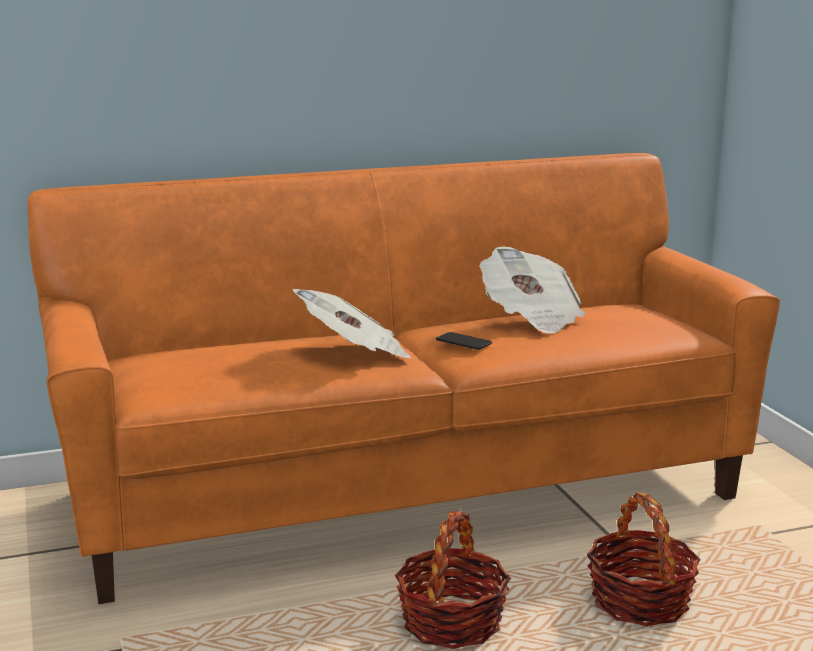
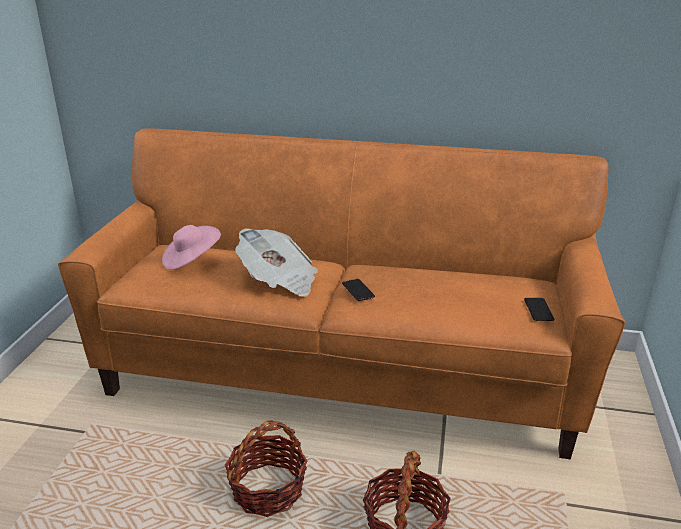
camera: 30 degrees right, 10 degrees up
(207, 356) = (191, 260): none -> pink hat
(531, 317) = (430, 279): newspaper -> none
(672, 319) = (538, 310): none -> phone

